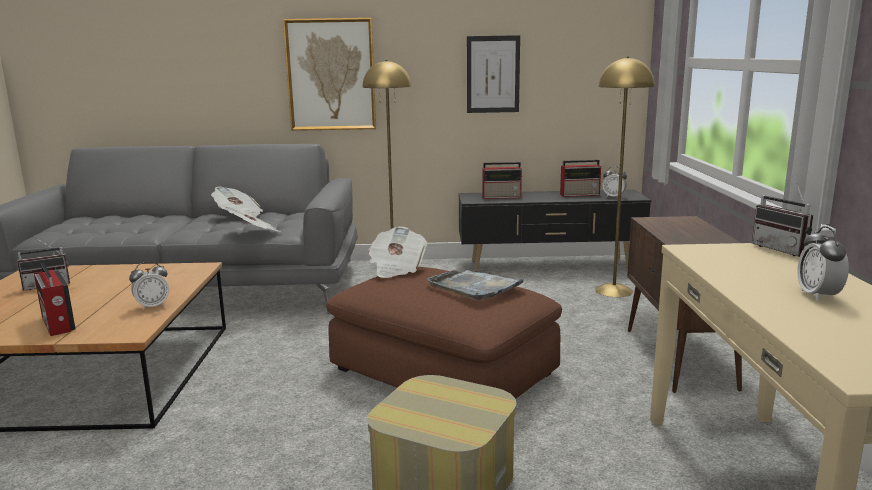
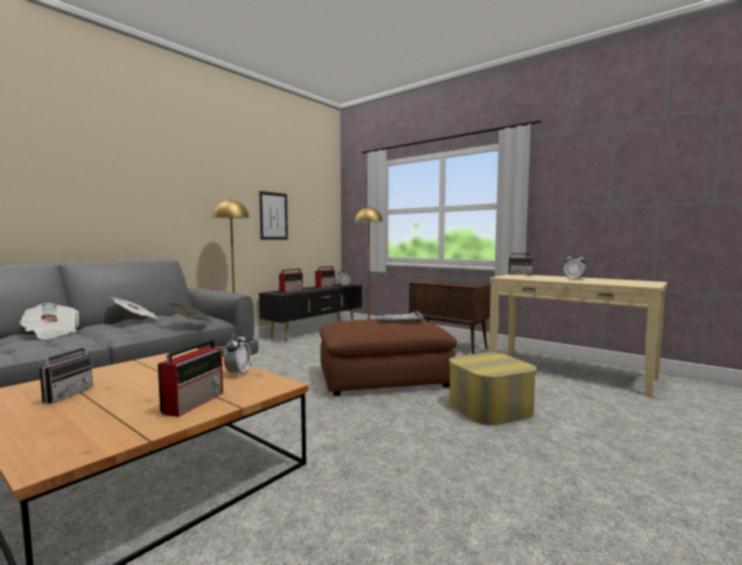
camera: 50 degrees left, 10 degrees down
(57, 324) = (195, 402): radio -> radio turned 75 degrees counterclockwise
(331, 75) = (171, 209): picture -> none
(396, 268) = (338, 322): newspaper -> newspaper (51, 334)

